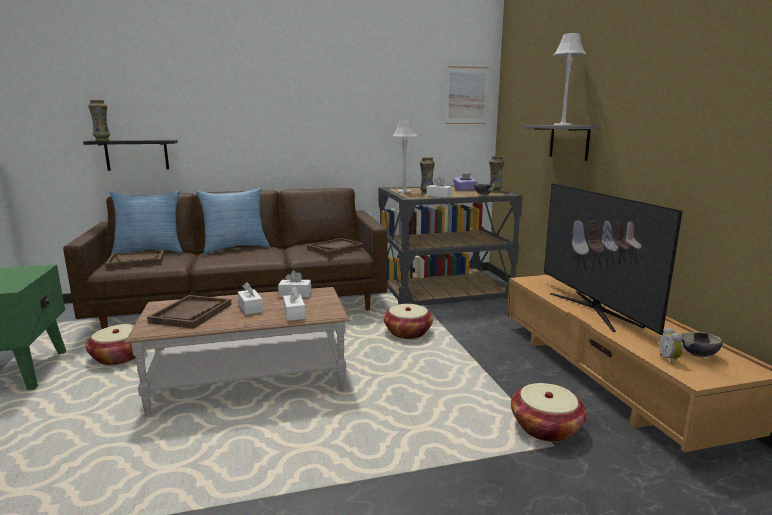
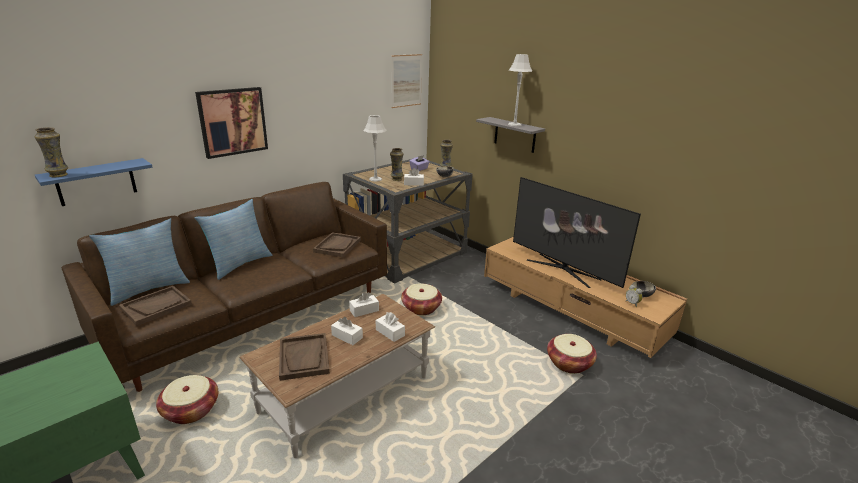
camera: 30 degrees left, 10 degrees up
(137, 155) = (96, 182): black shelf -> blue shelf
(263, 117) = (233, 122): none -> picture

